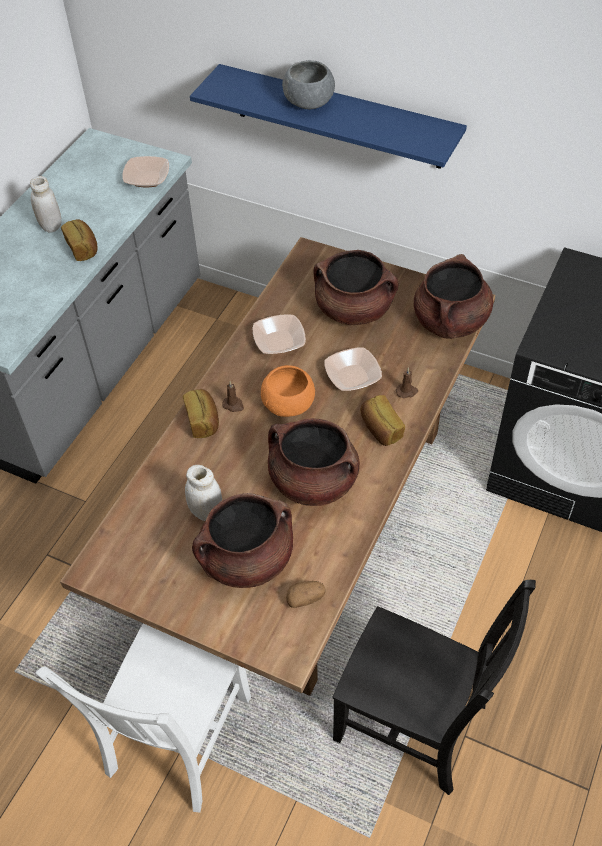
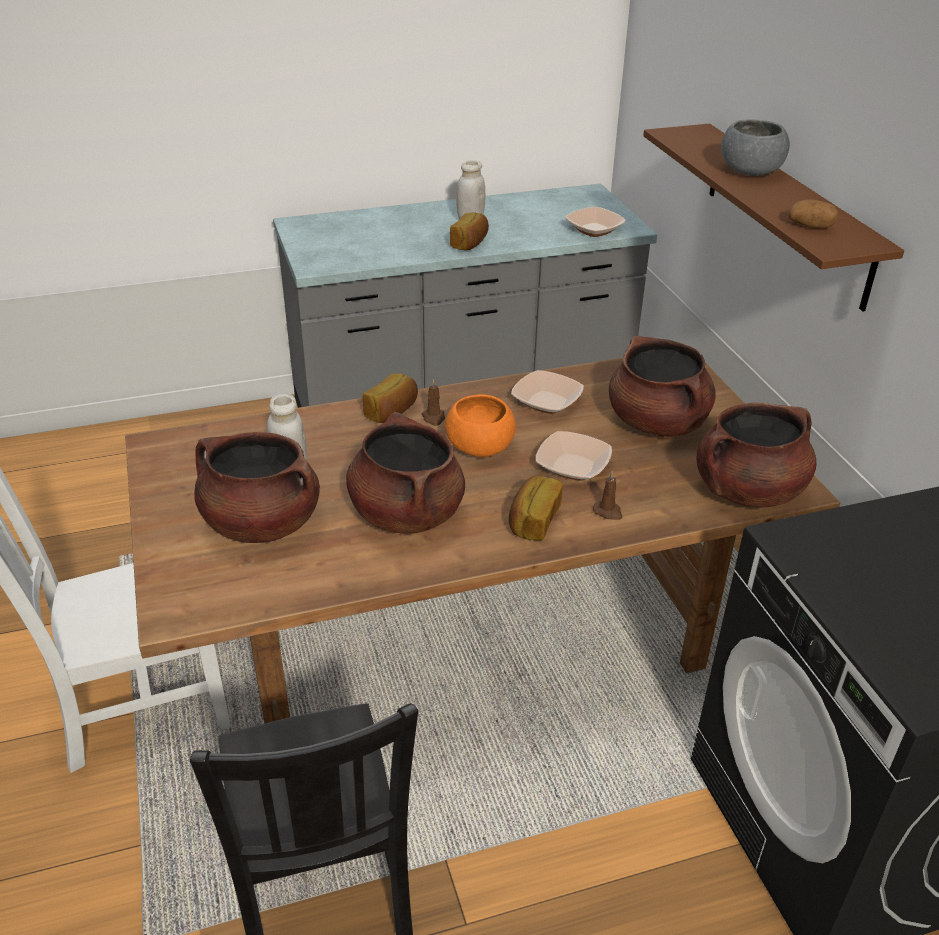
camera: 45 degrees right, 15 degrees down
(306, 599) = (254, 587): potato -> potato (810, 226)
(338, 117) = (786, 213): blue shelf -> brown shelf

